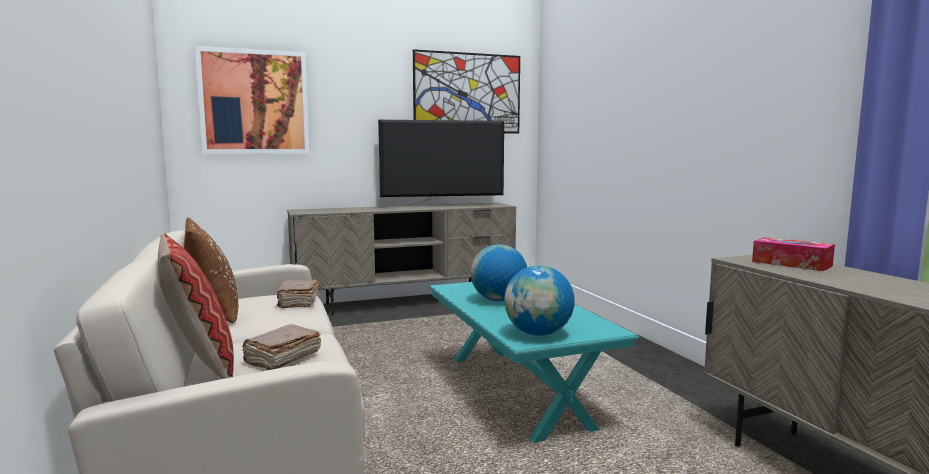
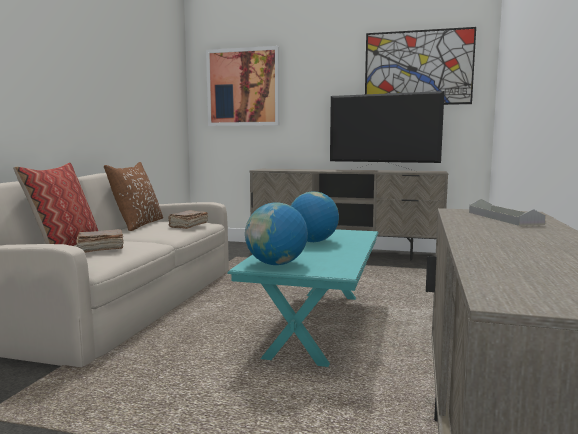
camera: 35 degrees right, 0 degrees up
(791, 264) = (503, 218): tissue box -> grey tray

